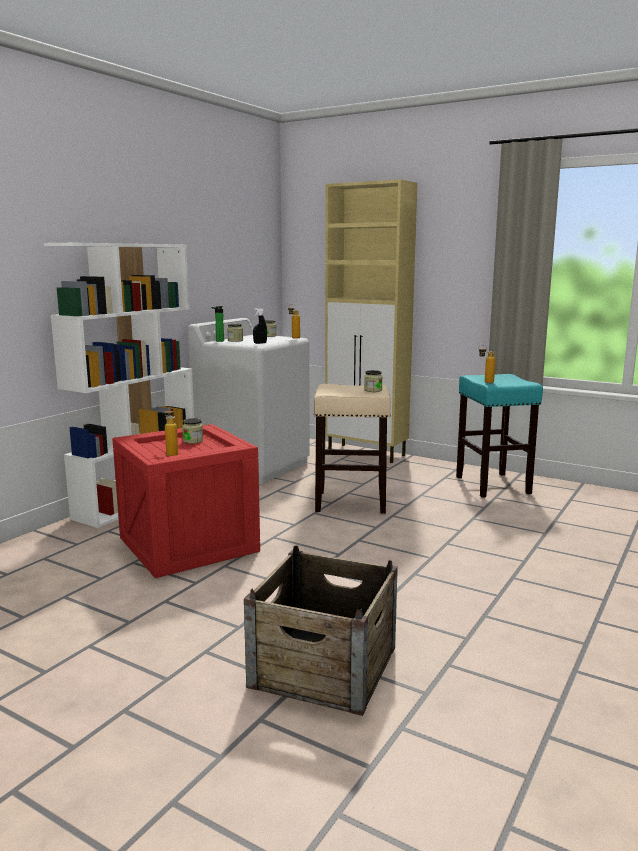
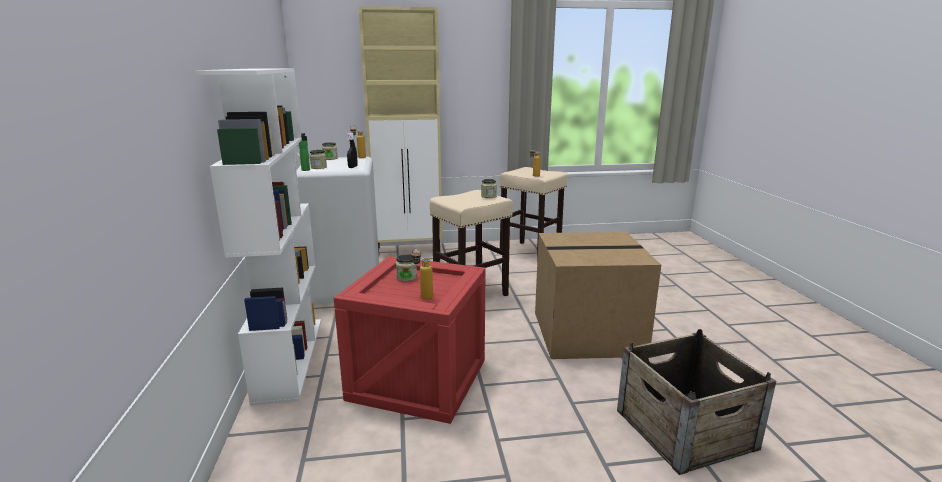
camera: 40 degrees left, 5 degrees up
(400, 566) = (588, 332): none -> cardboard box
(493, 485) = (531, 252): turquoise stool -> beige stool

